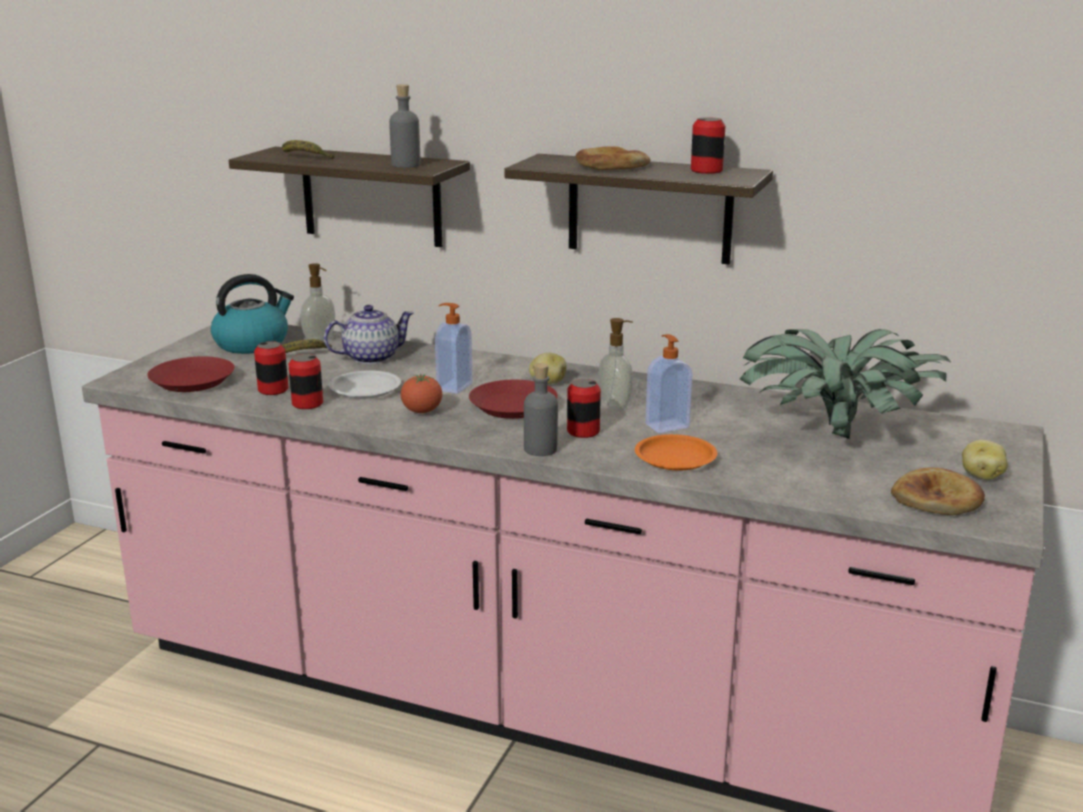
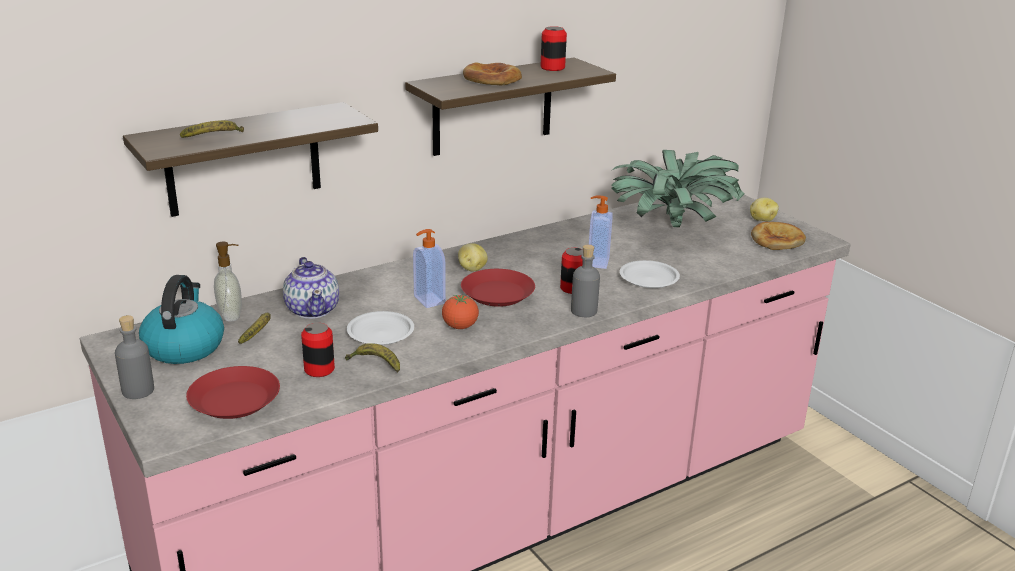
camera: 55 degrees left, 5 degrees up
(307, 403) = (375, 364): can -> banana
(370, 357) = (313, 309): teapot -> teapot turned 150 degrees clockwise
(406, 165) = (321, 119): grey bottle -> grey bottle (138, 390)
(616, 405) = (542, 263): soap dispenser -> none
(676, 458) = (649, 278): orange plate -> white plate

